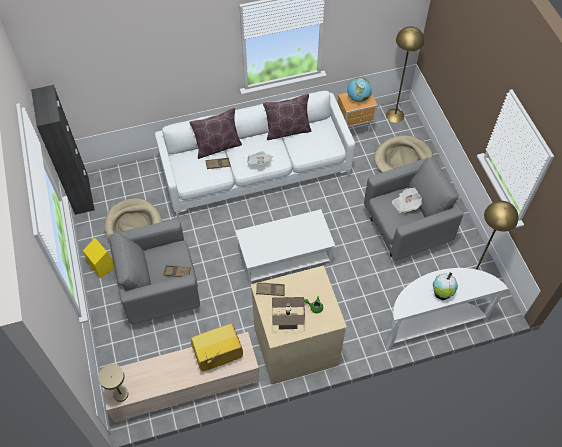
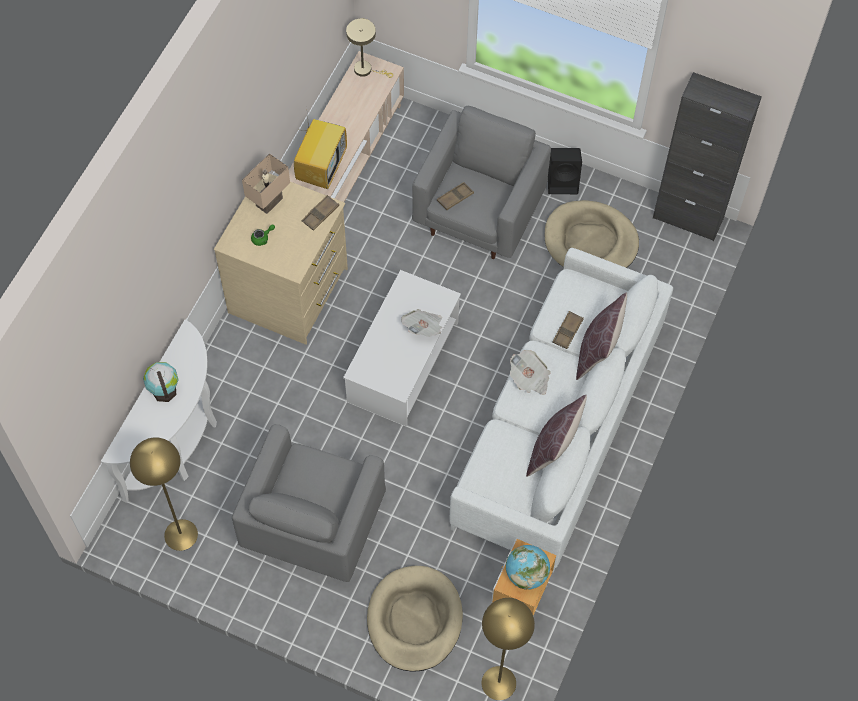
camera: 130 degrees right, 5 degrees up
(102, 265) = (563, 181): yellow speaker -> black speaker
(406, 204) = (318, 495): newspaper -> newspaper (423, 328)

